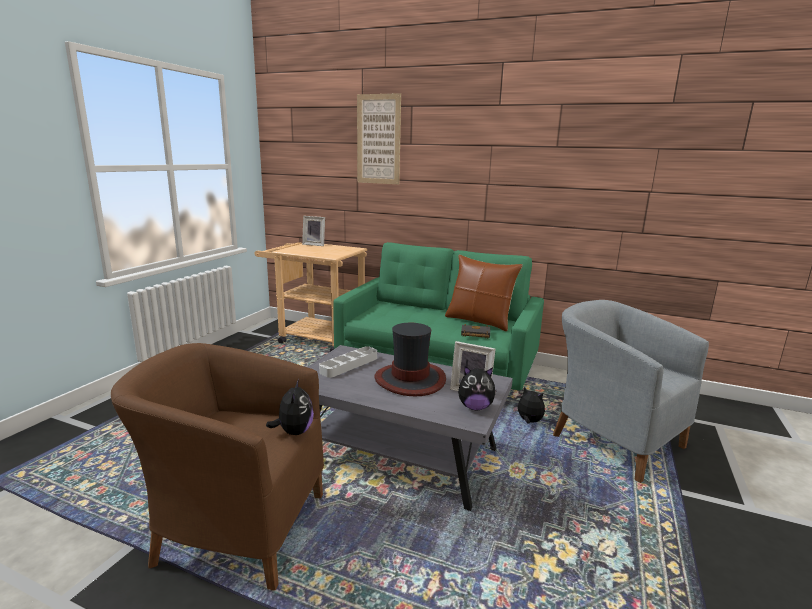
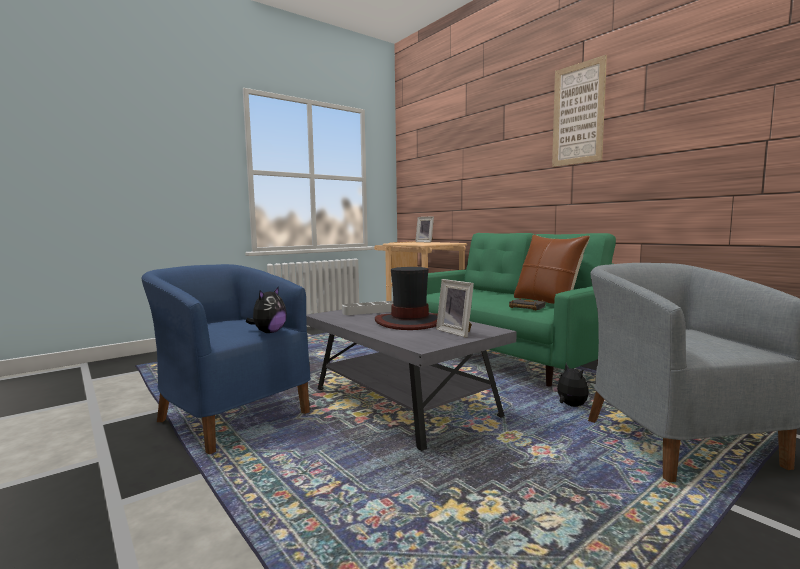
camera: 30 degrees right, 10 degrees down
(235, 527) = (230, 415): brown armchair -> blue armchair
(378, 139) = (477, 141): picture -> picture (578, 114)
(475, 407) = (441, 340): plush toy -> none

